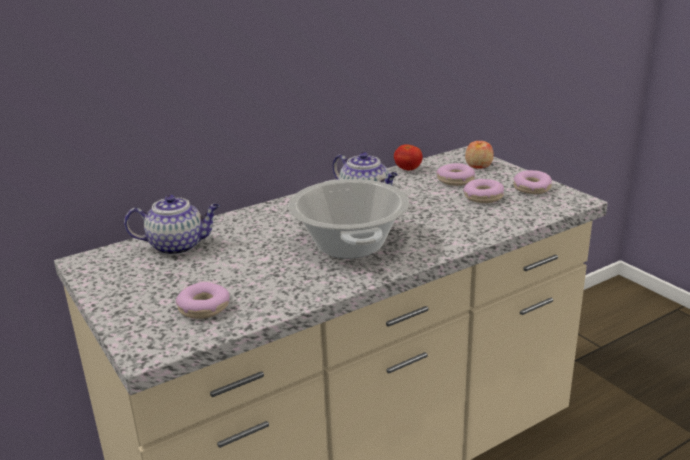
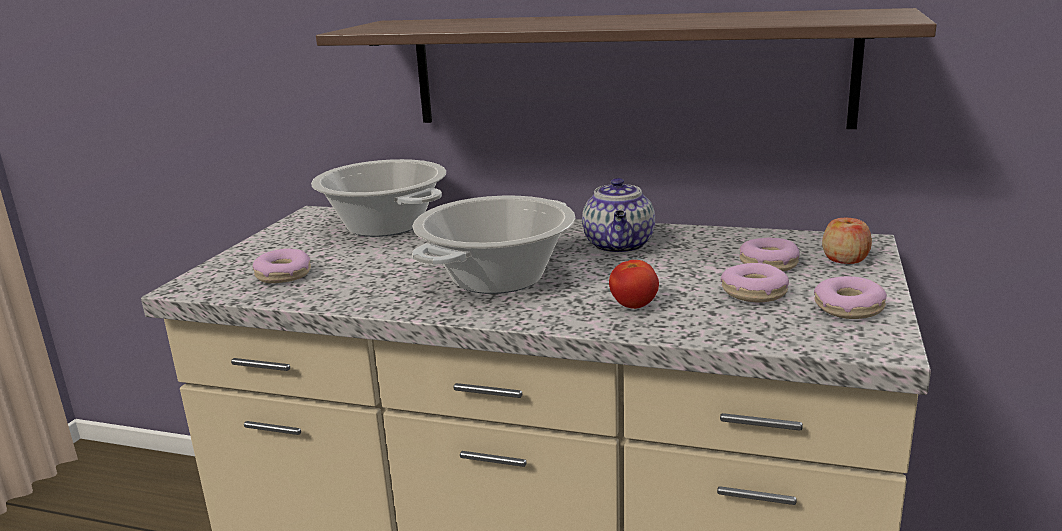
camera: 50 degrees right, 5 degrees down
(178, 246) = (385, 225): teapot -> cooking pot
(316, 76) = (623, 71): none -> shelf
(408, 169) = (743, 234): tomato -> tomato (633, 305)

